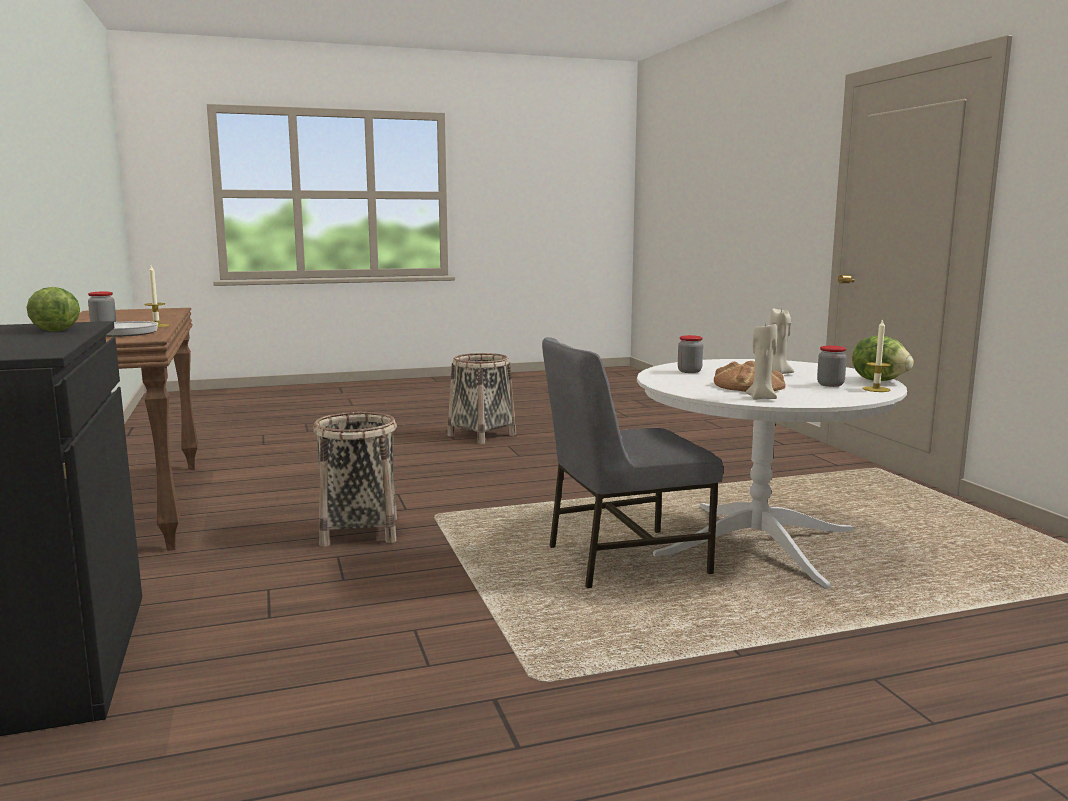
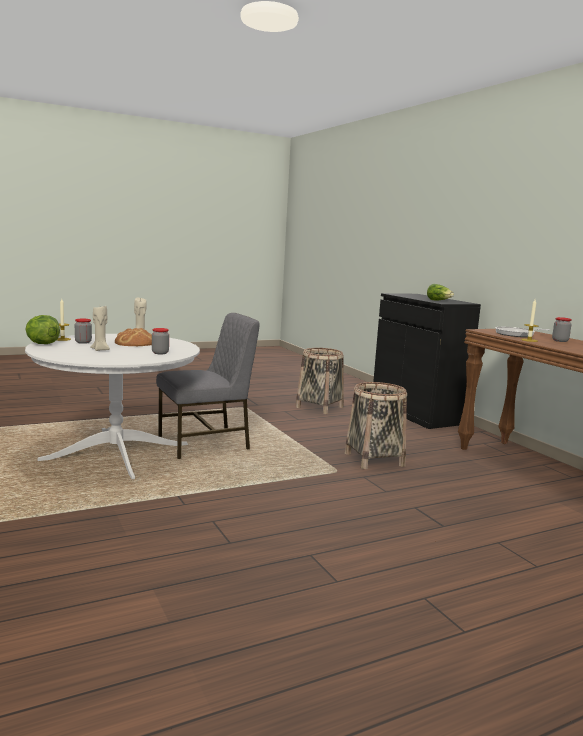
camera: 170 degrees right, 0 degrees up
(481, 435) = (394, 614): basket -> basket (319, 407)

